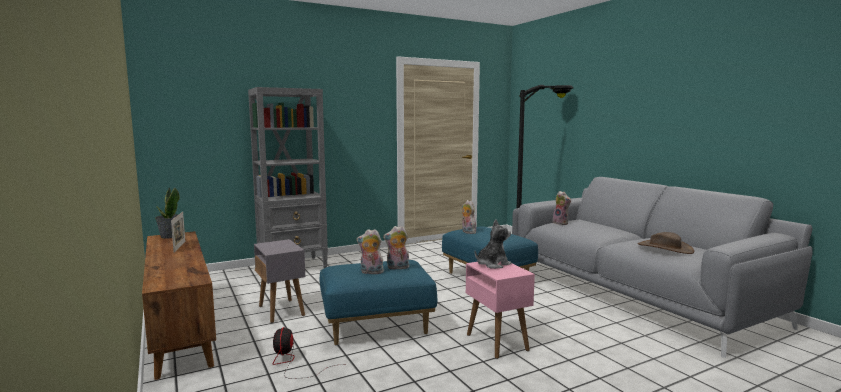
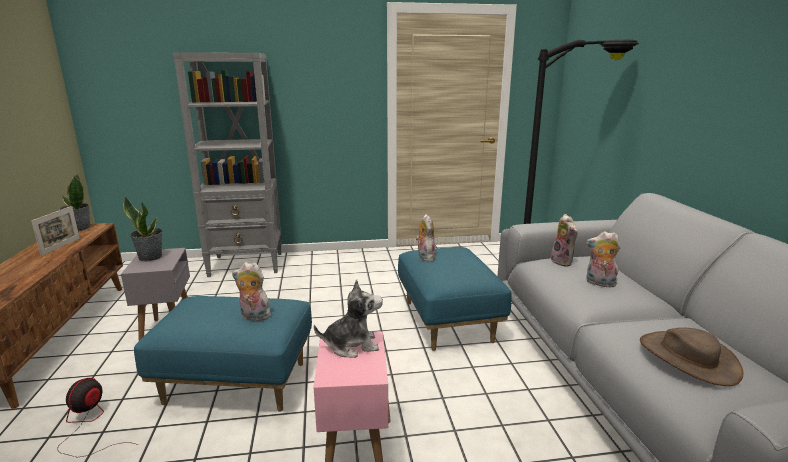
camera: 20 degrees right, 10 degrees up
(271, 245) = (150, 257): none -> potted plant
(371, 272) = (212, 320): plush toy -> plush toy (599, 283)

